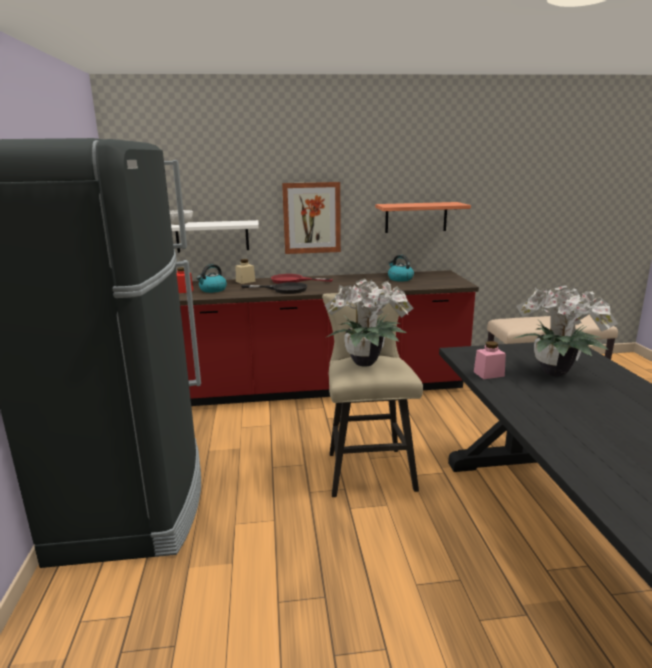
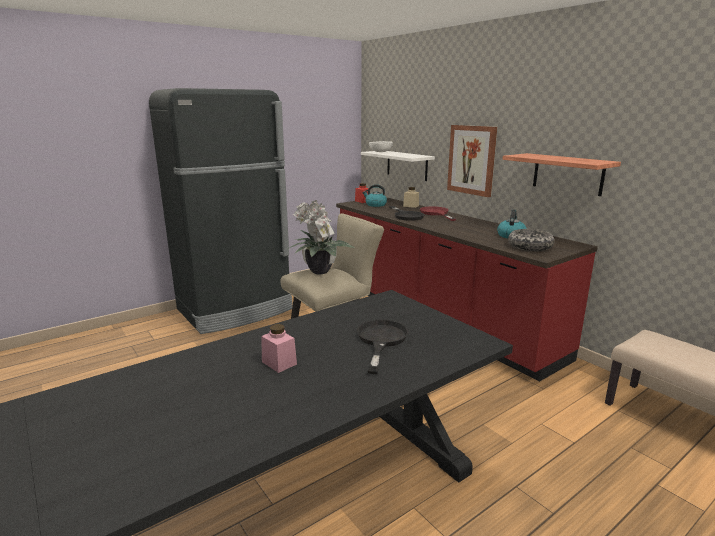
camera: 60 degrees right, 0 degrees up
(435, 281) = (530, 246): none -> bowl
(488, 374) = (346, 313): pink jar -> pink jar (279, 363)
(556, 373) = (381, 340): potted plant -> black frying pan

